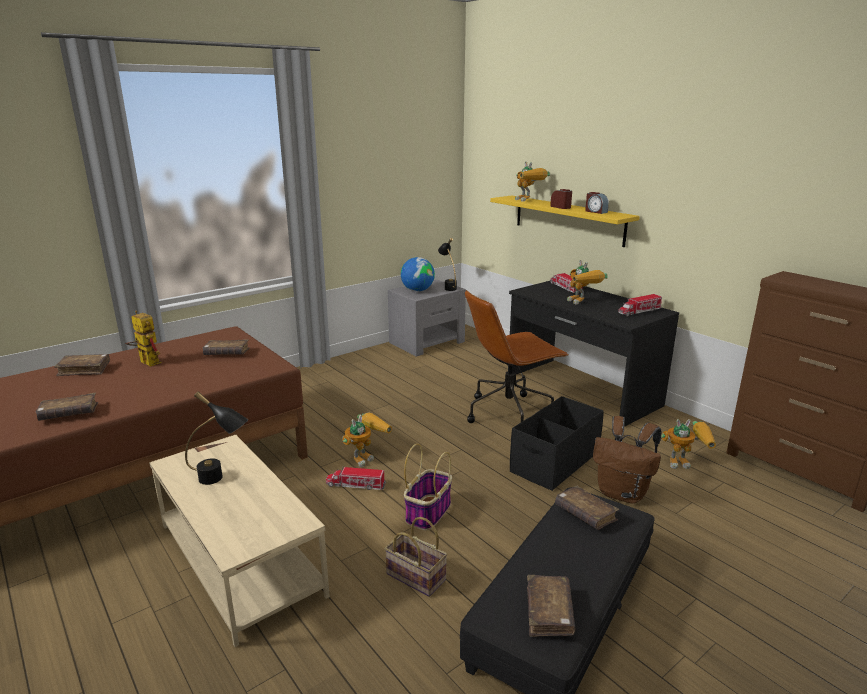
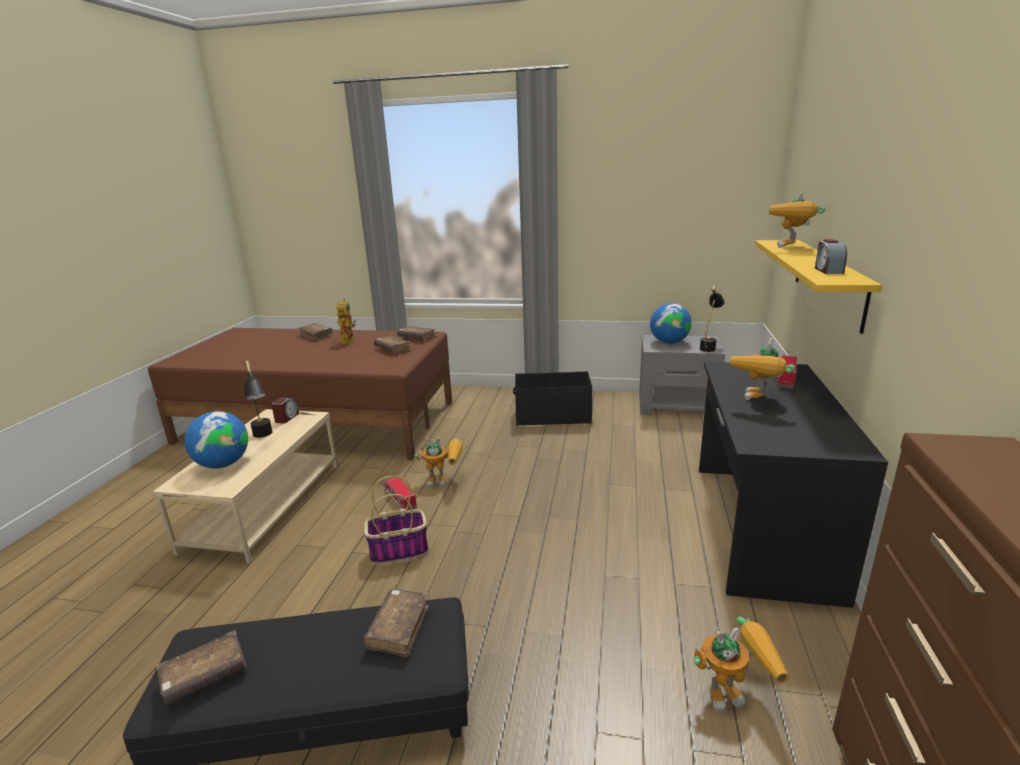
camera: 50 degrees right, 0 degrees up
(69, 414) = (254, 359): brown book -> brown book (416, 338)
(240, 515) = (223, 464): none -> globe
(414, 577) = (303, 590): basket -> none
(509, 412) = (628, 507): brown office chair -> none
(554, 462) = (576, 580): black storage box -> black storage box (552, 416)
(561, 207) = (800, 259): alarm clock -> alarm clock (286, 418)
(623, 493) = (580, 662): brown backpack -> none
(639, 311) = (815, 437): toy truck -> none
(685, 463) = (734, 691): toy robot -> toy robot turned 60 degrees counterclockwise

